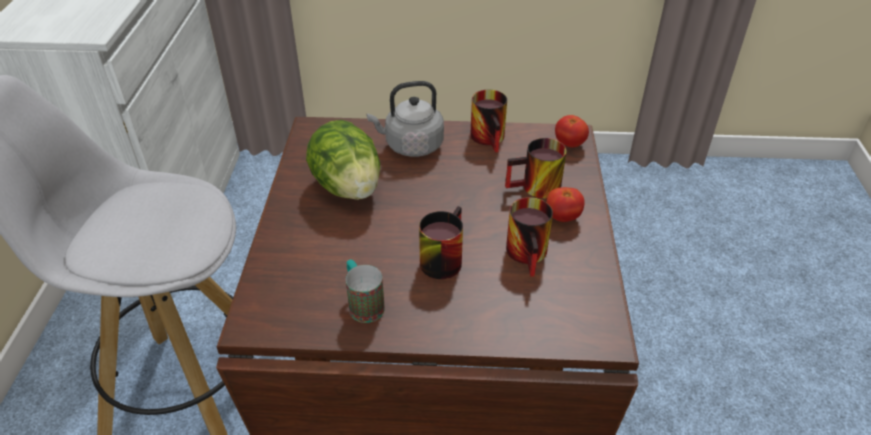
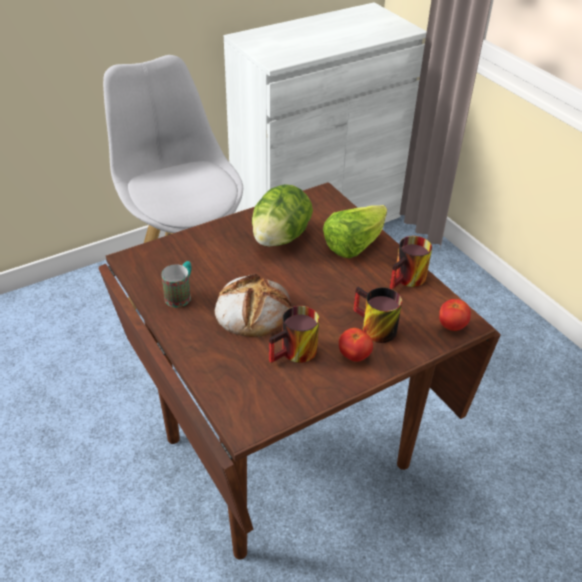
camera: 55 degrees right, 0 degrees up
(411, 146) = (354, 245): grey kettle -> lettuce
(440, 257) = (252, 310): mug -> bread

